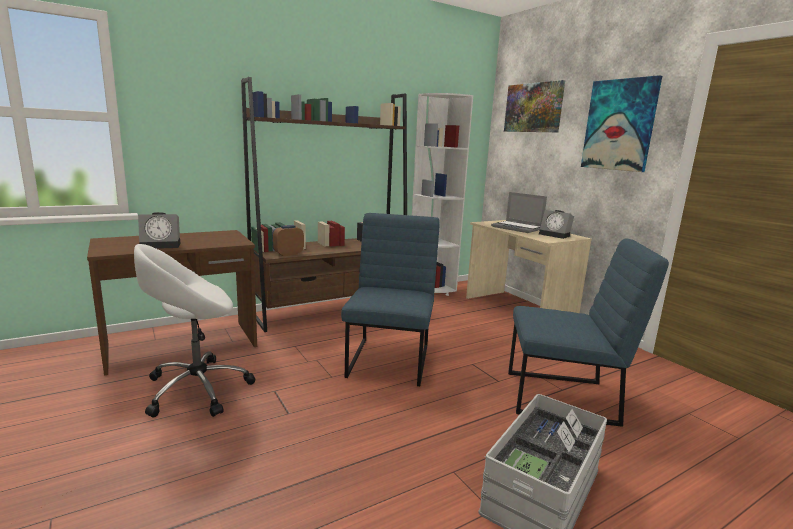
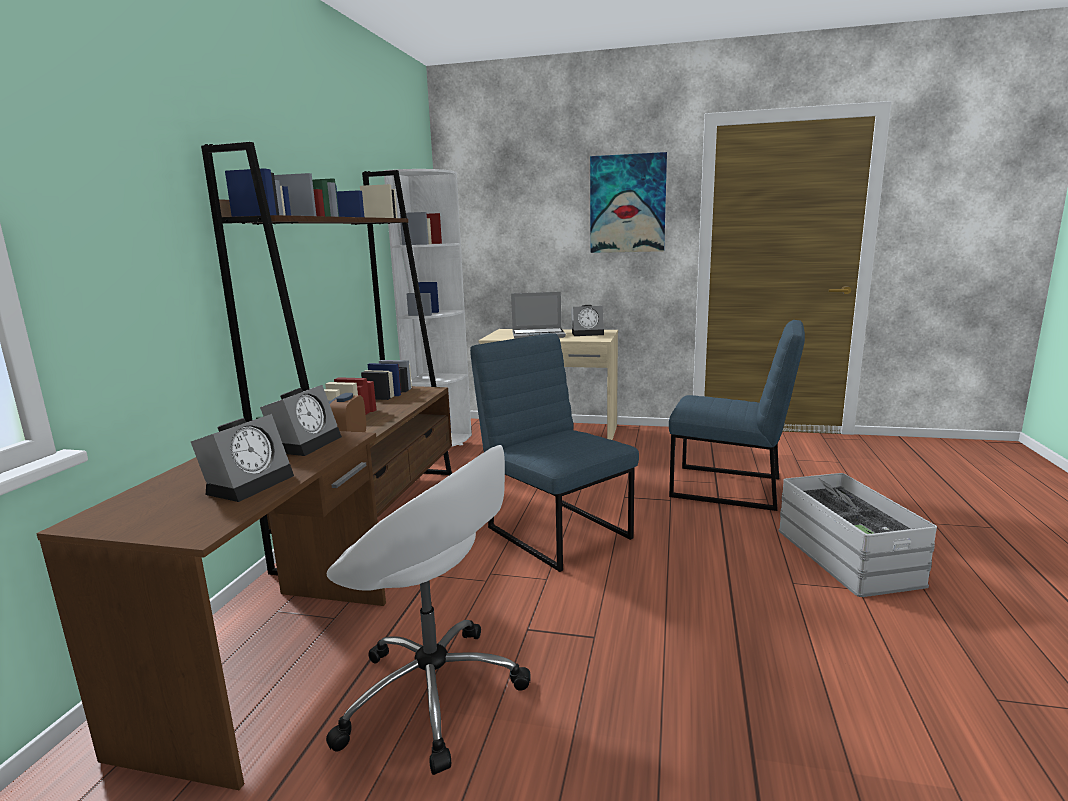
camera: 45 degrees left, 0 degrees up
(195, 389) = (436, 695): white office chair -> white office chair turned 75 degrees counterclockwise
(223, 239) = (306, 443): none -> alarm clock
(533, 108) = (506, 187): picture -> none
(564, 398) = (729, 488): blue chair -> blue chair turned 60 degrees clockwise

